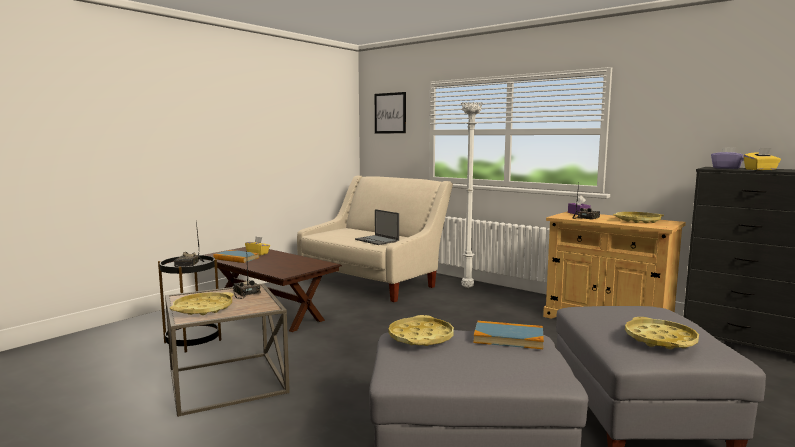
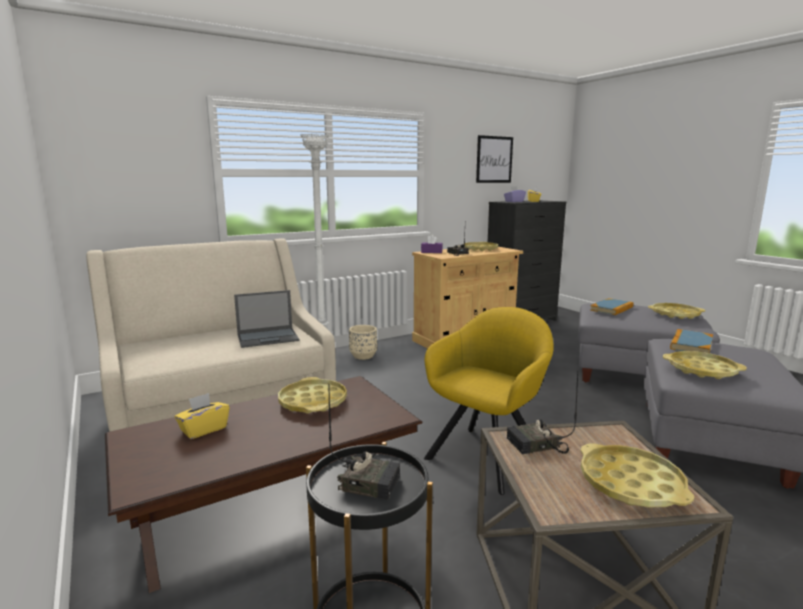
camera: 70 degrees left, 5 degrees up
(236, 258) = (219, 454): book -> book (611, 309)
(296, 261) = (313, 402): none -> yellow tray
(362, 350) = (488, 455): none -> yellow armchair
(390, 113) = (124, 138): picture -> picture (494, 159)
(497, 295) = (363, 356): none -> beige planter

